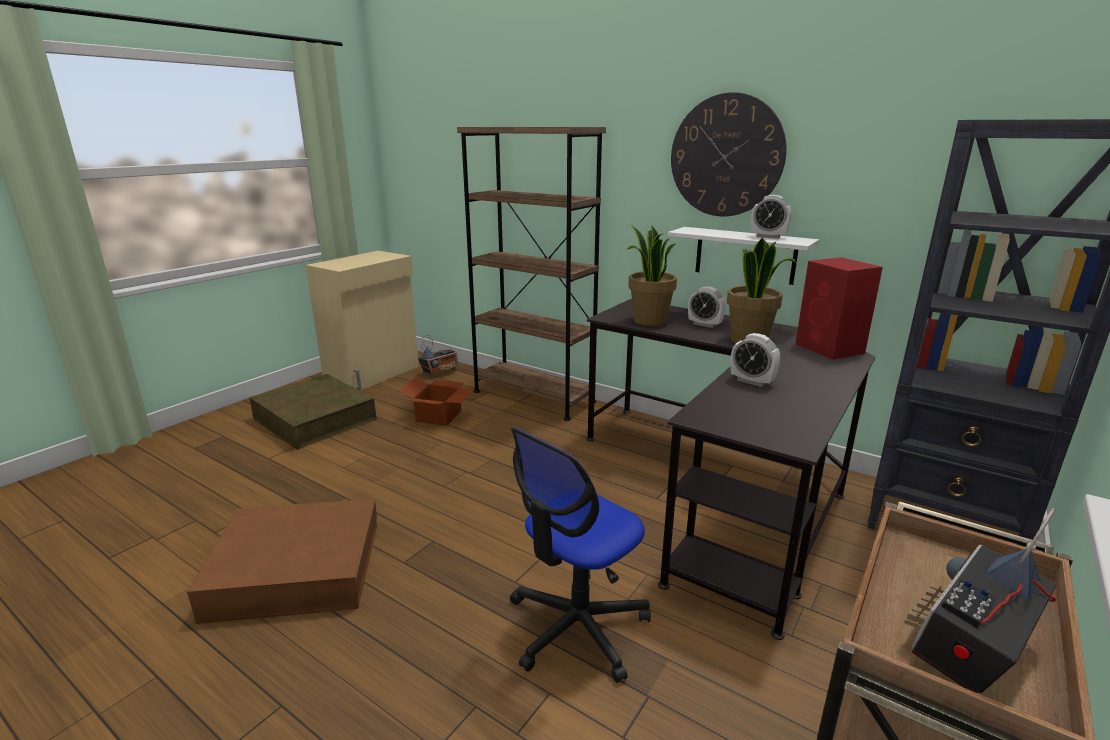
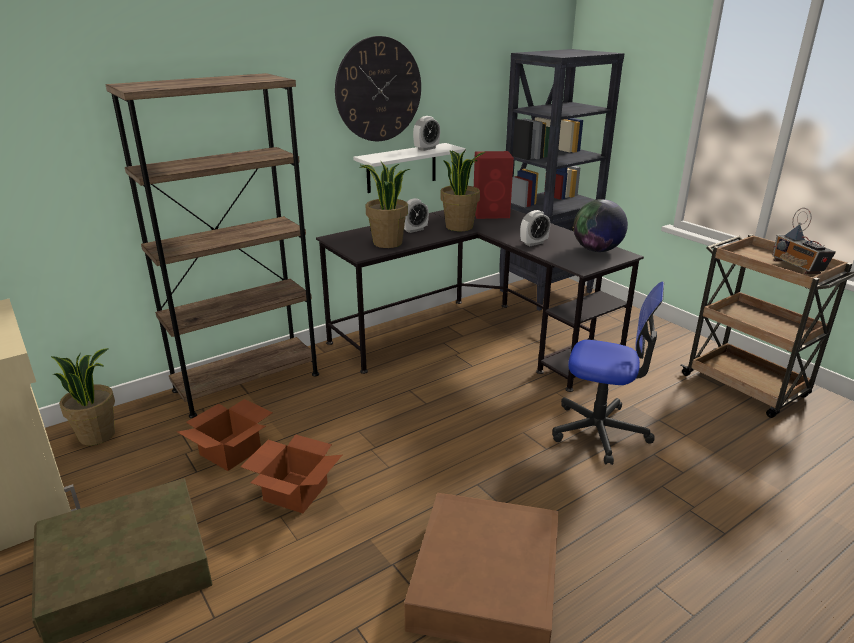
camera: 70 degrees left, 5 degrees up
(399, 452) = (295, 491): none -> cardboard box
(440, 372) = (97, 435): radio -> potted plant
(577, 627) = (599, 431): office chair -> office chair turned 45 degrees counterclockwise
(786, 423) = (597, 250): none -> globe

